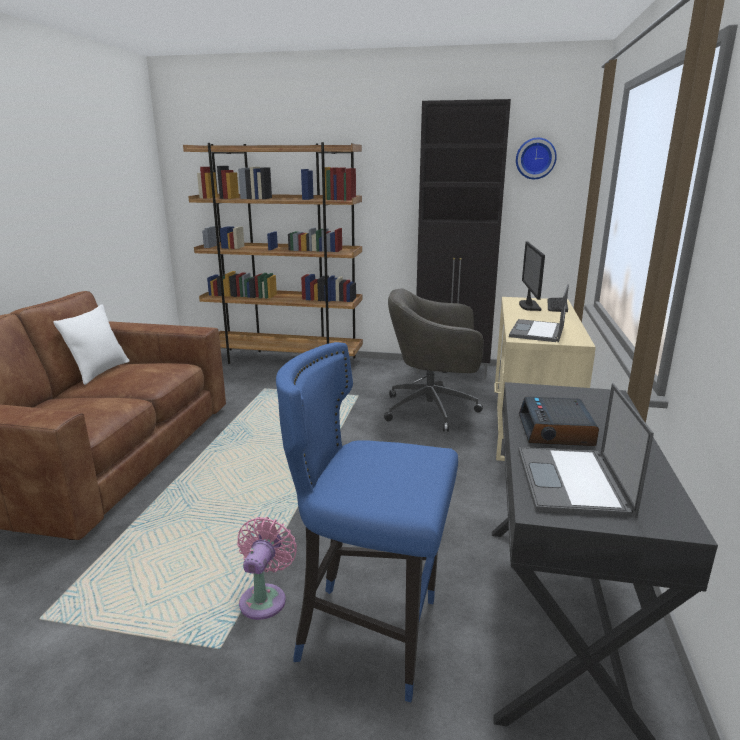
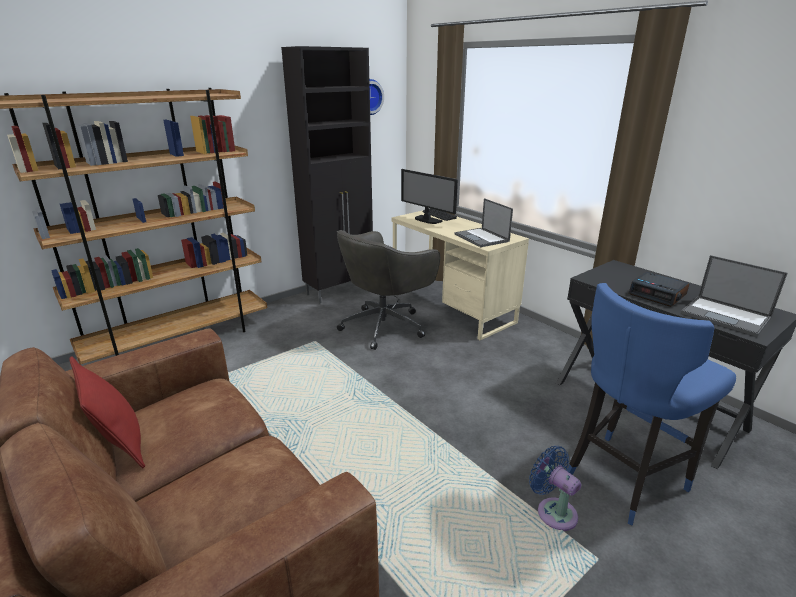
camera: 50 degrees left, 5 degrees up
(100, 372) = (119, 445): white pillow -> red pillow
(265, 598) = (553, 511): pink fan -> blue fan

